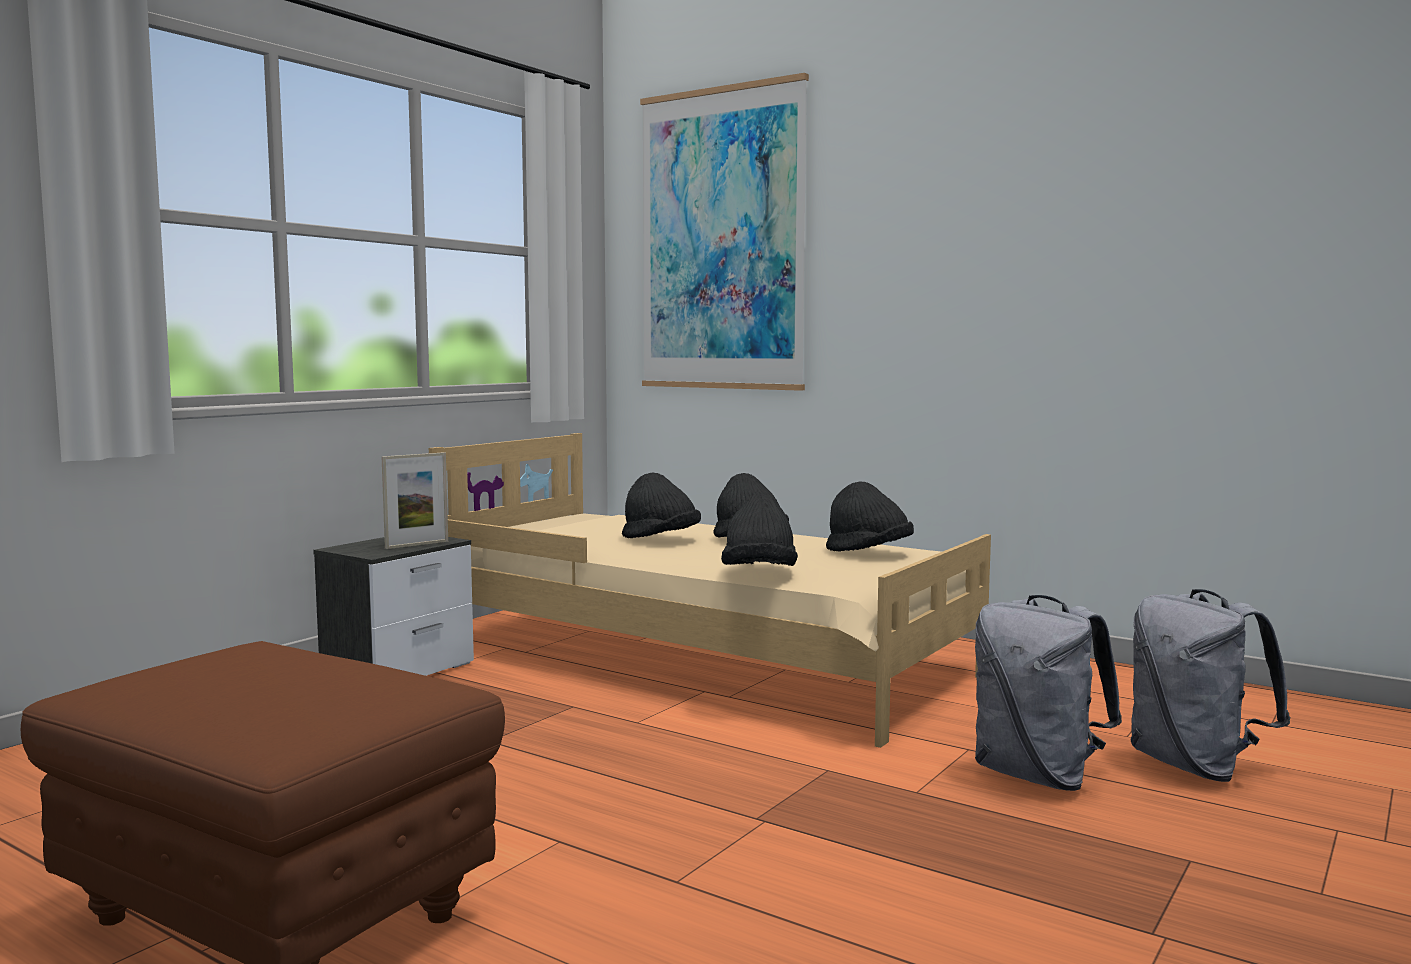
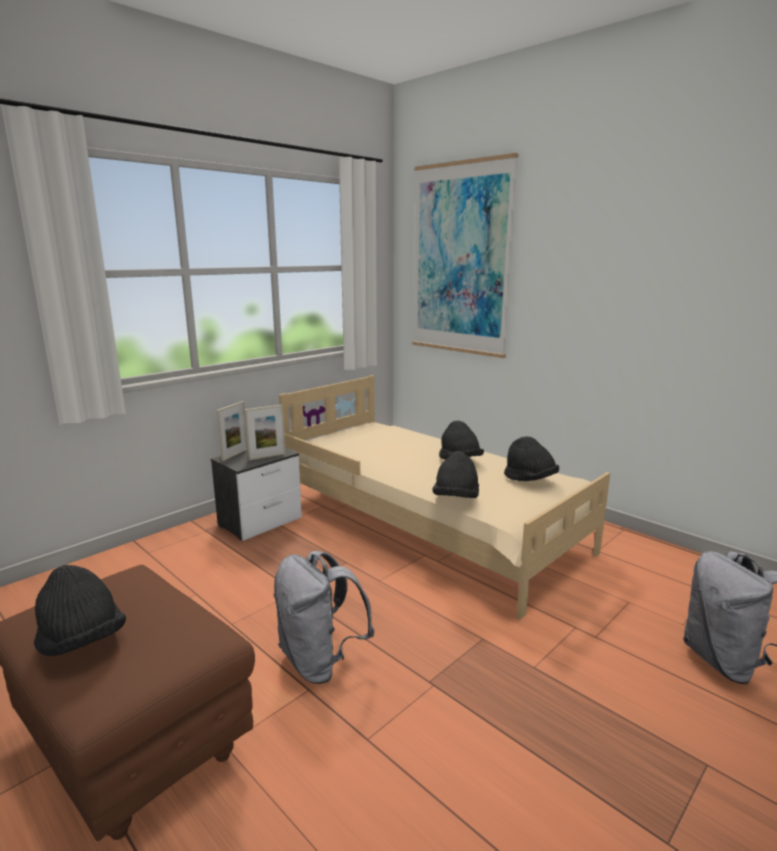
camera: 10 degrees right, 10 degrees up
(356, 545) = (235, 455): none -> picture frame
(660, 540) = (407, 456): black hat -> black hat (82, 642)
(1038, 776) = (616, 660): grey backpack -> grey backpack (320, 661)

